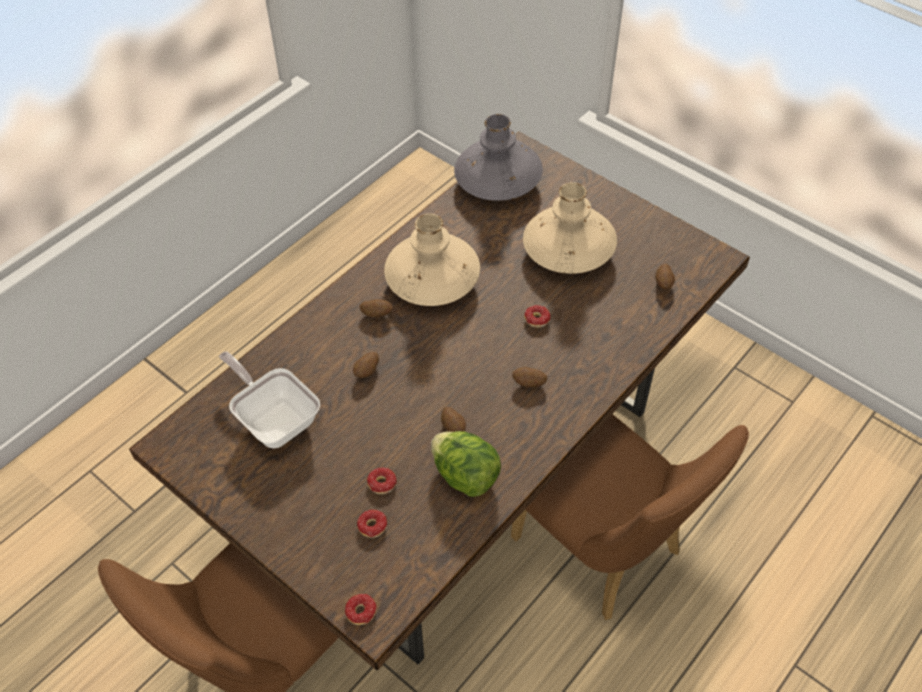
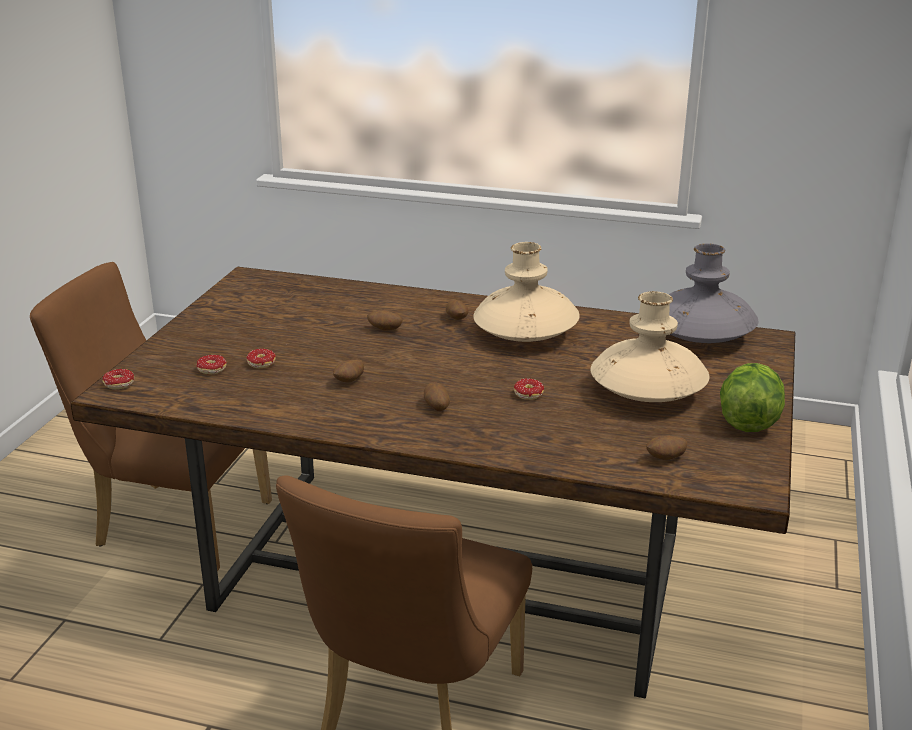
camera: 65 degrees right, 25 degrees down
(274, 419) = (302, 306): frying pan -> none
(465, 476) = (295, 399): lettuce -> lettuce (748, 422)

